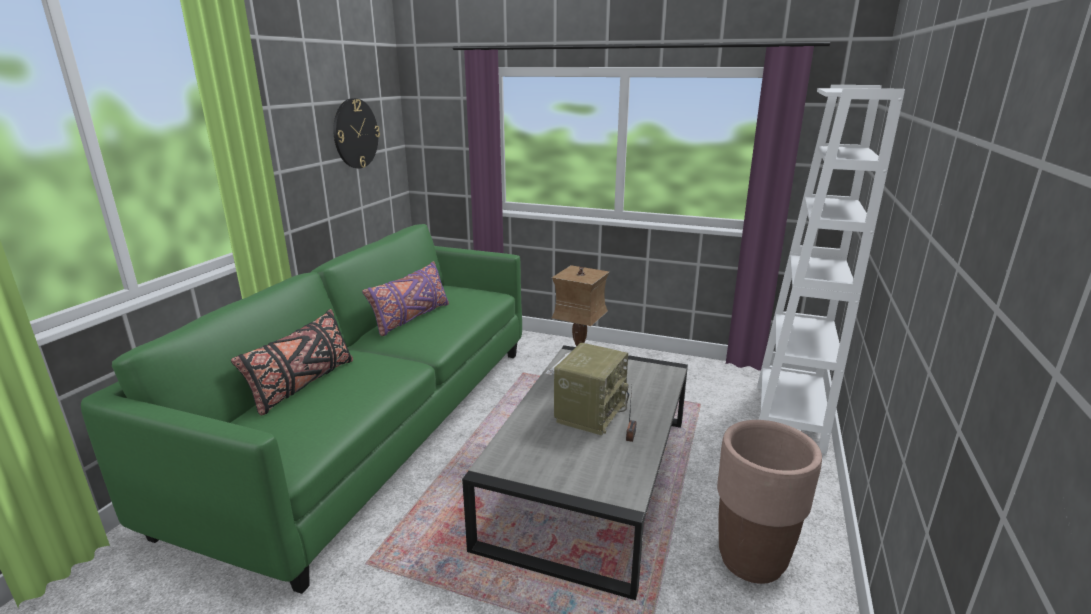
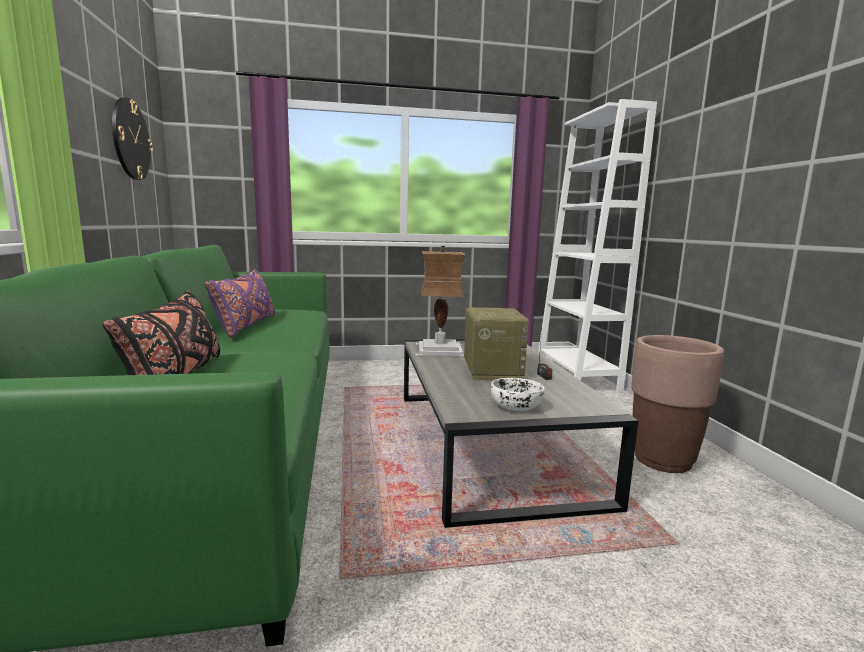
camera: 30 degrees left, 10 degrees down
(549, 469) = (516, 406): none -> white bowl

